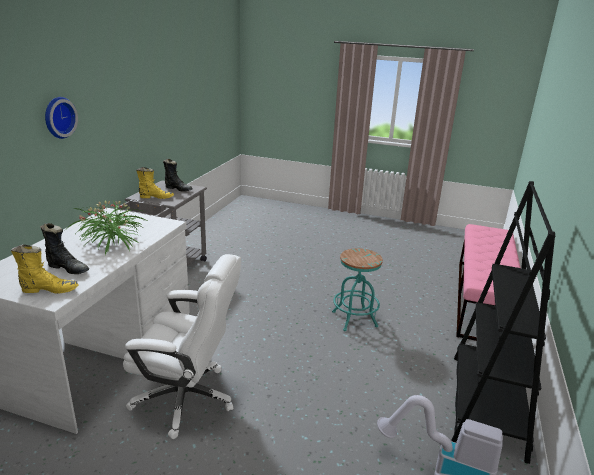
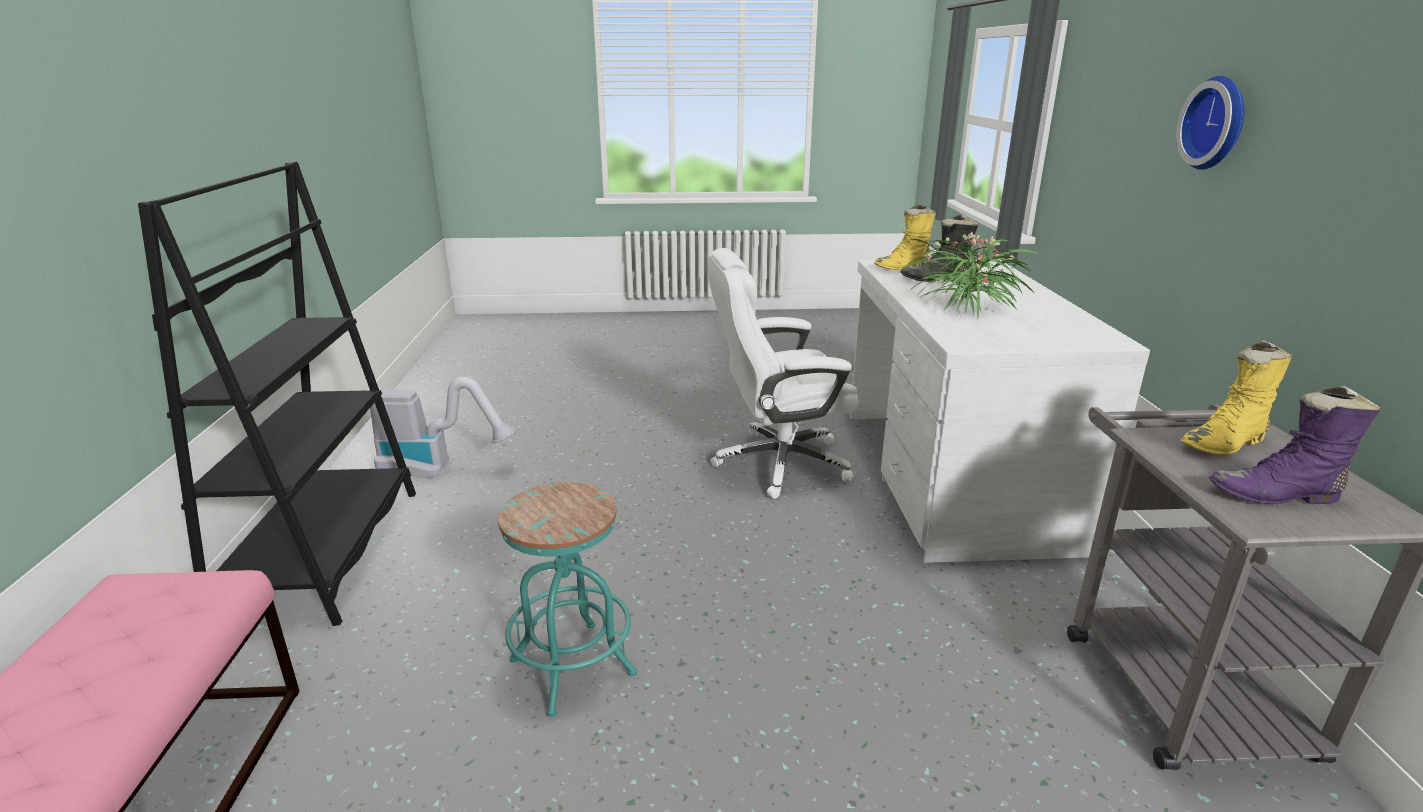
camera: 160 degrees right, 0 degrees up
(178, 189) = (1276, 496): black boot -> purple boot

